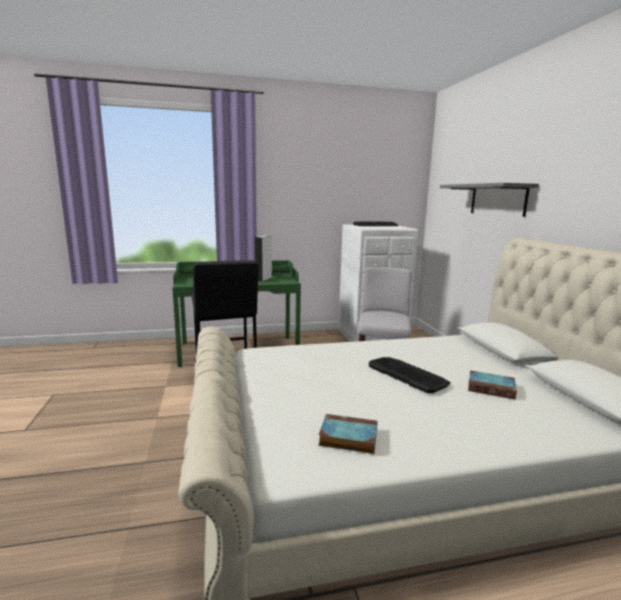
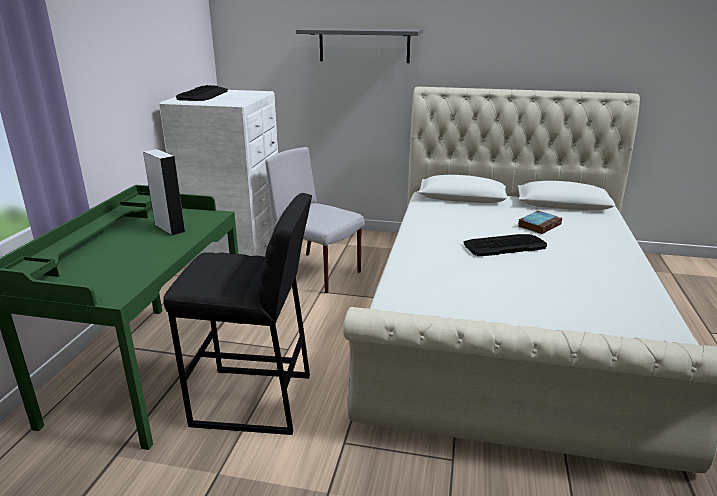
camera: 65 degrees left, 10 degrees up
(347, 438) = (619, 300): book -> none

